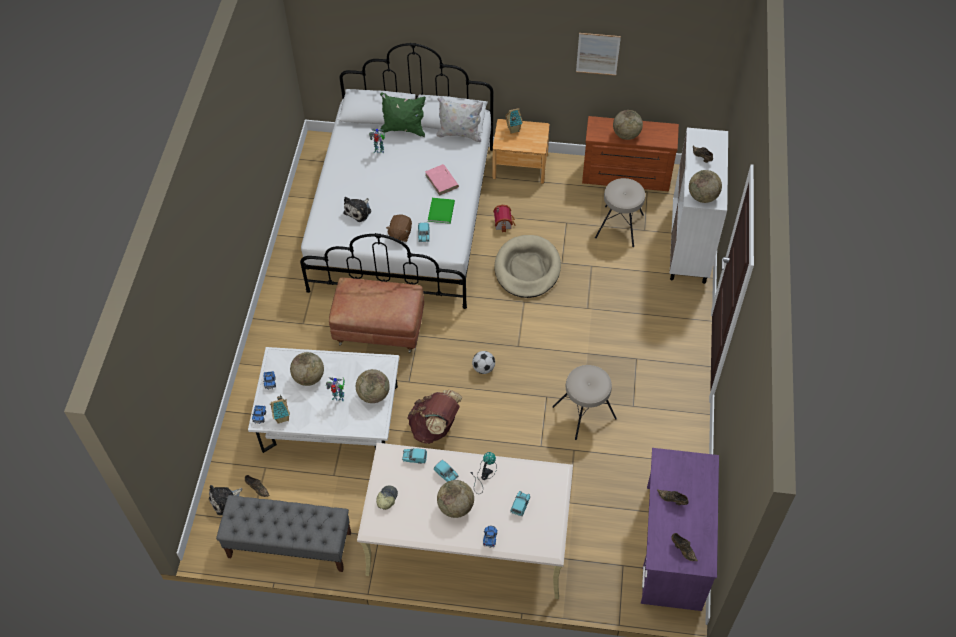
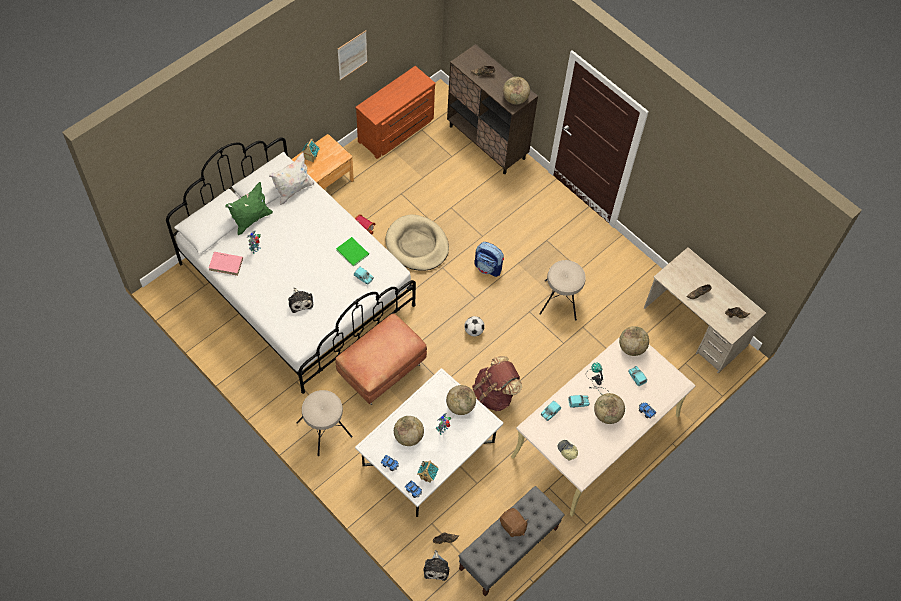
camera: 55 degrees left, 5 degrees up
(400, 234) = (347, 291): brown plush toy -> brown plush toy (512, 526)
(442, 181) = (325, 232): pink book -> pink book (226, 264)
(559, 335) = (488, 267): none -> backpack
(620, 226) = (434, 166): beige stool -> beige stool (324, 429)
(626, 135) = (395, 99): globe -> globe (631, 348)
(672, 547) = (695, 327): purple desk -> beige desk
(689, 244) = (487, 142): white cabinet -> brown cabinet

